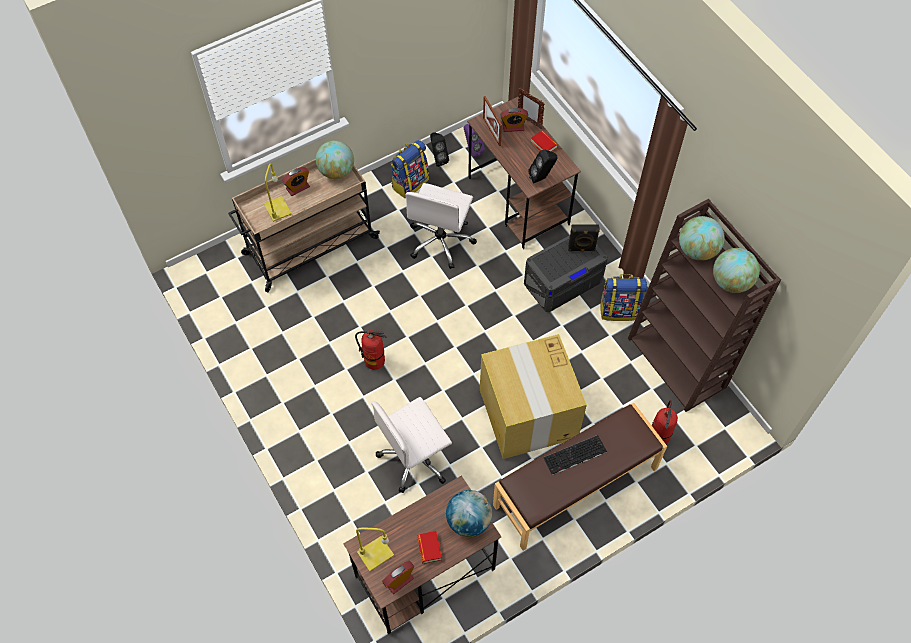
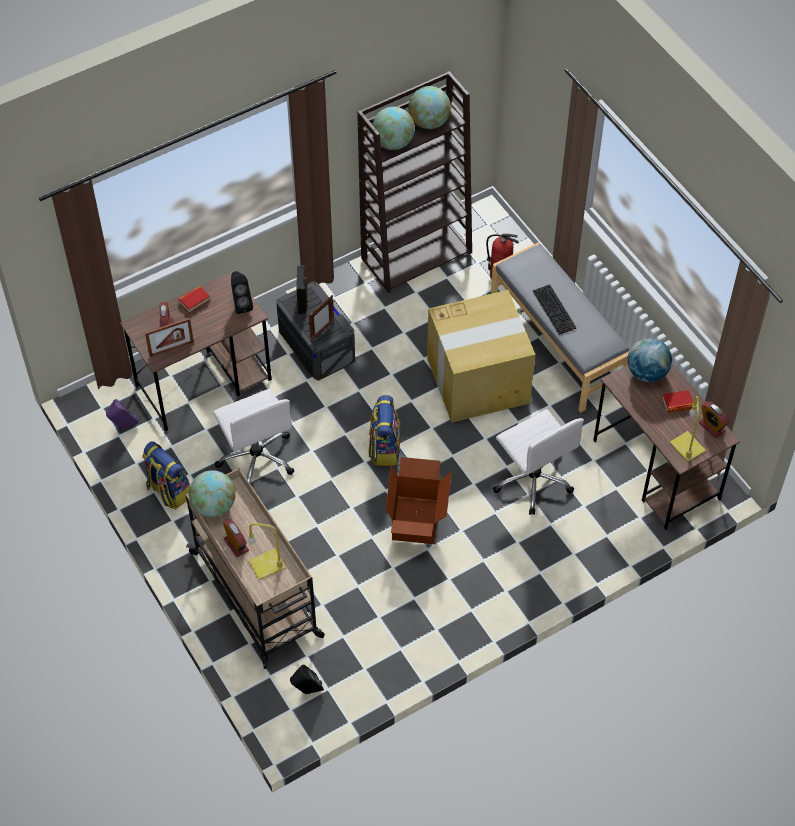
camera: 90 degrees left, 5 degrees down
(375, 361) = (416, 520): fire extinguisher -> cardboard box
(438, 159) = (134, 462): black speaker -> black speaker (307, 691)
(441, 241) = (257, 458): white office chair -> white office chair turned 45 degrees clockwise
(529, 121) = (159, 313): picture frame -> picture frame (322, 332)
(576, 488) = (557, 344): brown bench -> grey bench
(619, 310) = (353, 298): backpack -> backpack (384, 447)

